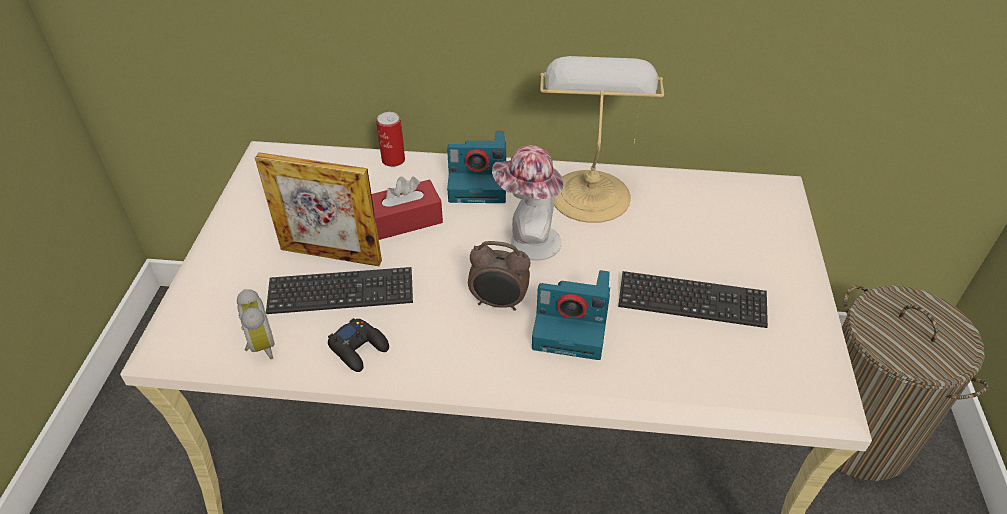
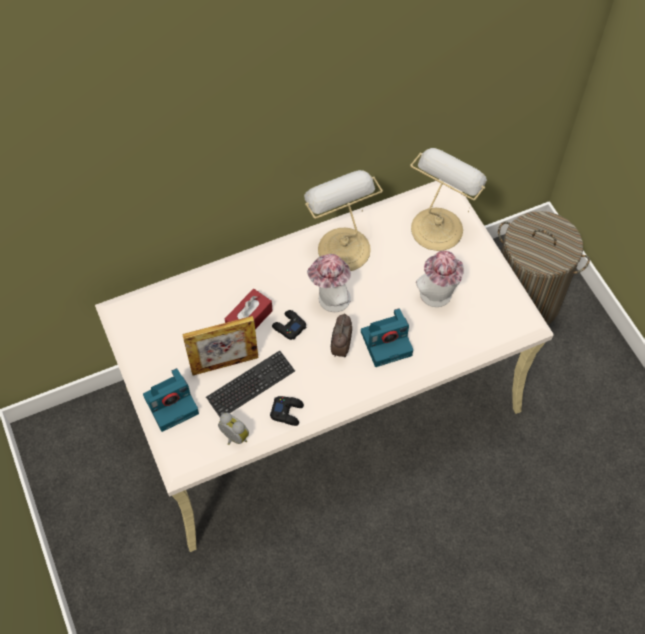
camera: 30 degrees left, 15 degrees up
(393, 160) = (207, 278): can -> none
(448, 249) = (289, 327): none -> black game controller
(480, 182) = (273, 270): camera -> camera (172, 403)
(499, 303) = (340, 348): alarm clock -> alarm clock turned 120 degrees clockwise
(691, 301) = (438, 297): keyboard -> hat
(745, 220) = (438, 226): none -> table lamp

